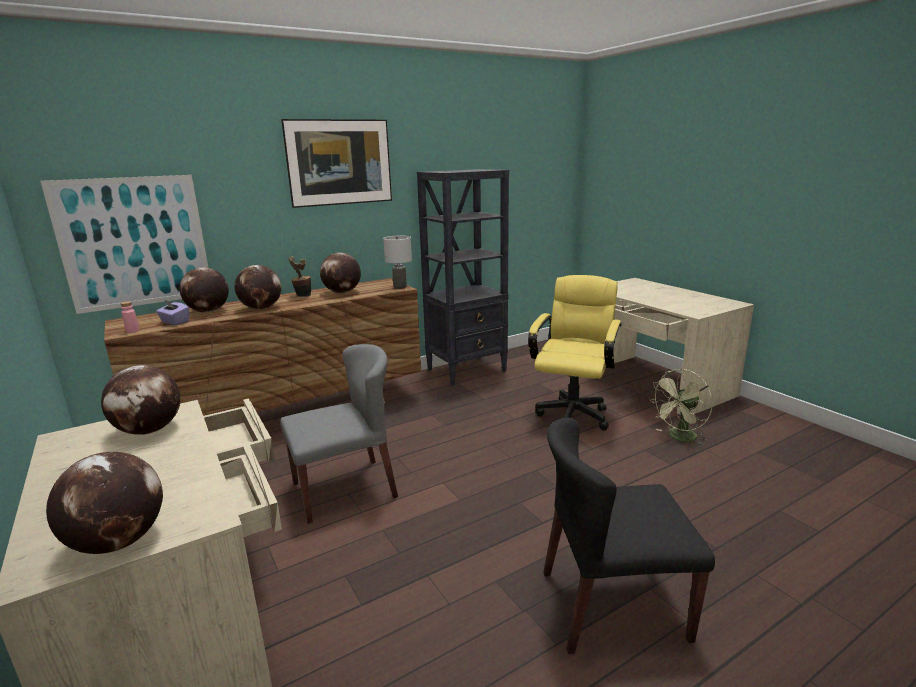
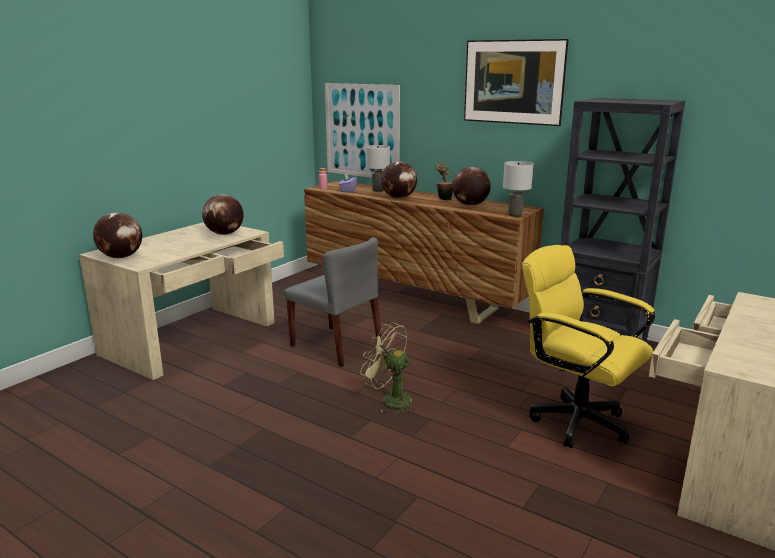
camera: 65 degrees right, 0 degrees up
(208, 311) = (377, 191): globe -> white table lamp
(573, 414) = (573, 423): yellow office chair -> yellow office chair turned 135 degrees counterclockwise
(612, 605) = (258, 487): black chair -> none
(679, 438) = (601, 511): green fan -> green fan (390, 400)

